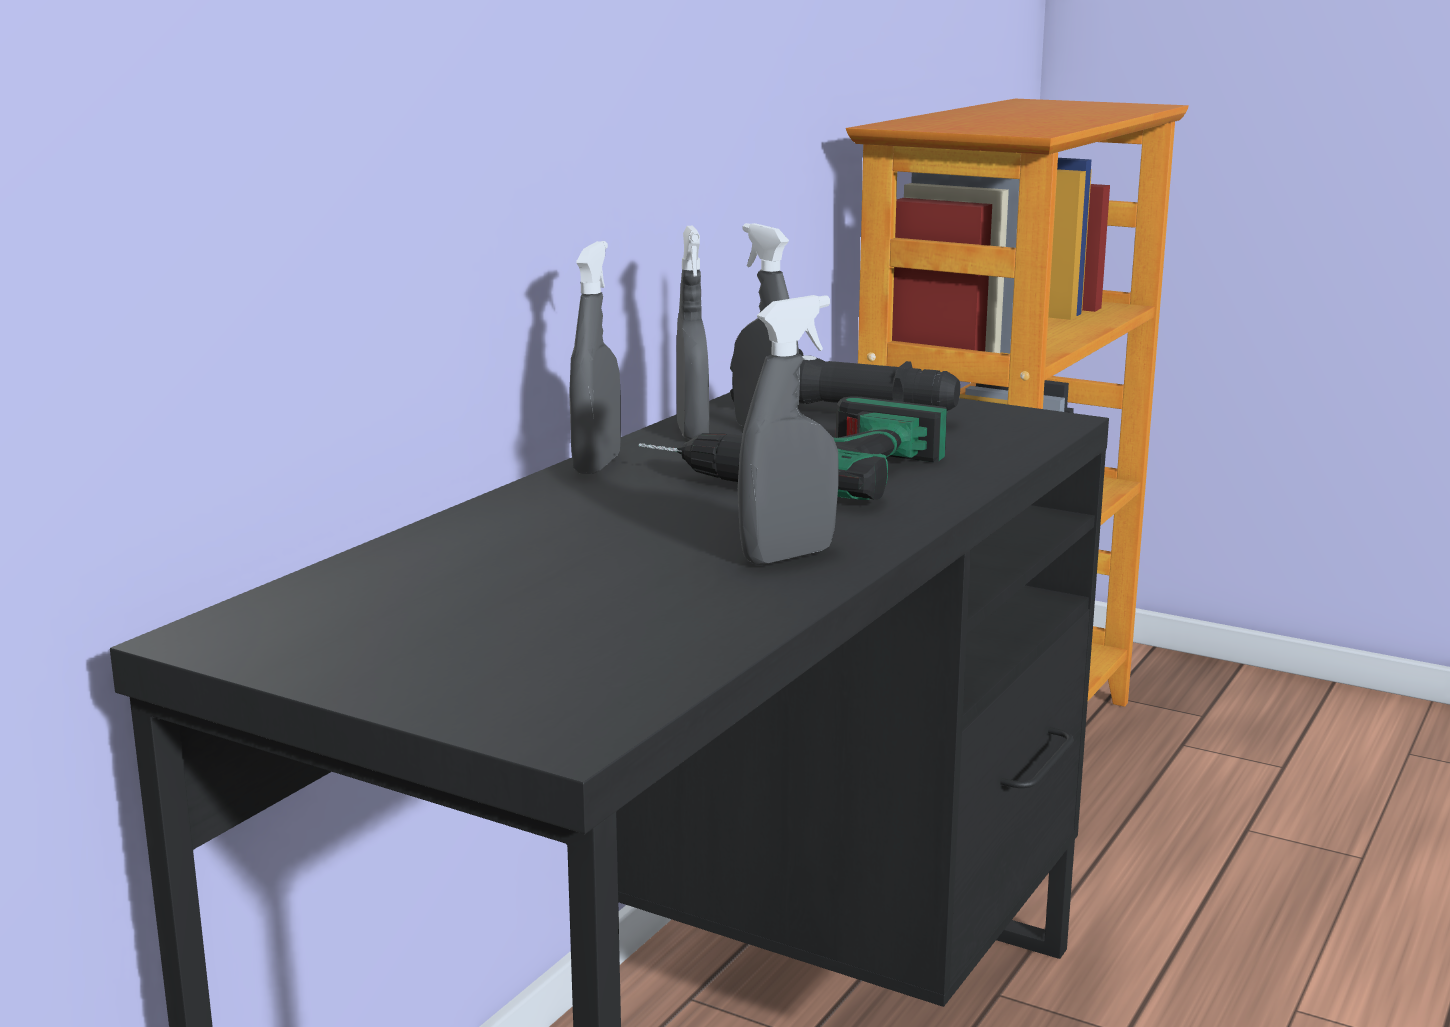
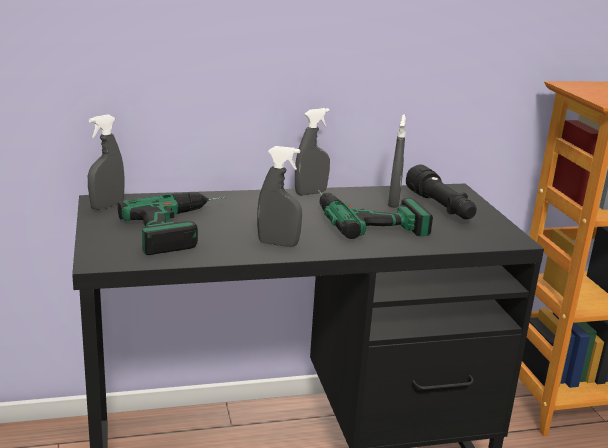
camera: 45 degrees right, 5 degrees up
(550, 601) = (185, 227): none -> power drill
(692, 433) = (369, 194): grey spray bottle -> grey spray bottle (107, 206)

